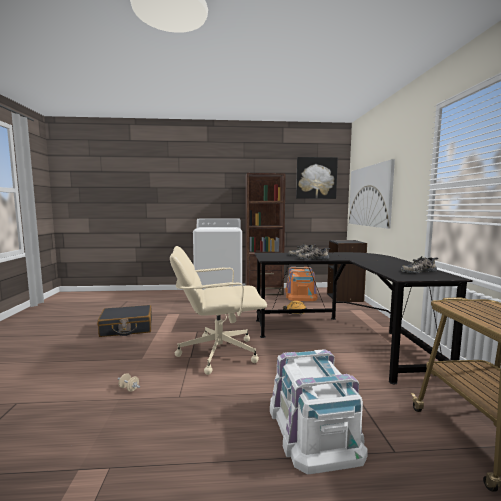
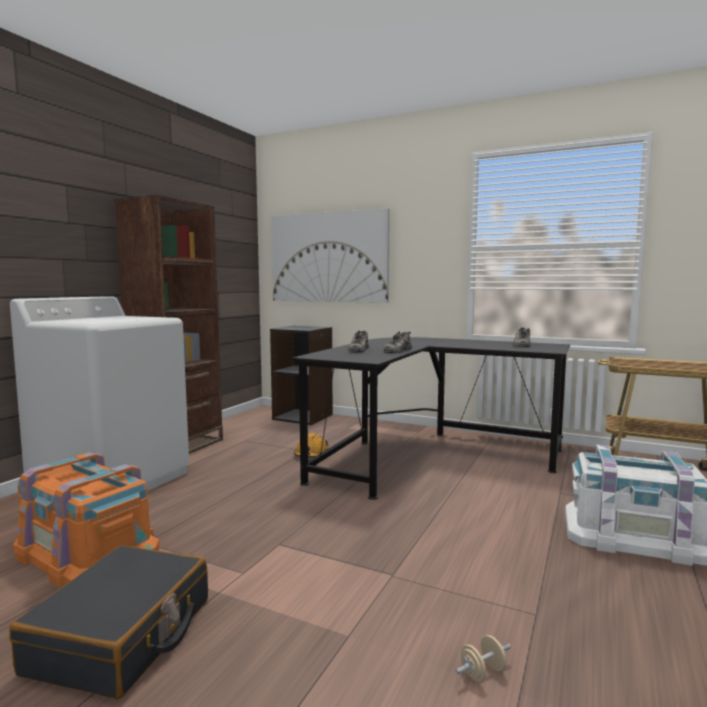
camera: 60 degrees left, 0 degrees up
(217, 353) = (398, 546): beige office chair -> none
(301, 295) = (245, 431): orange storage box -> orange storage box (88, 550)
(316, 178) = (222, 221): picture -> none

